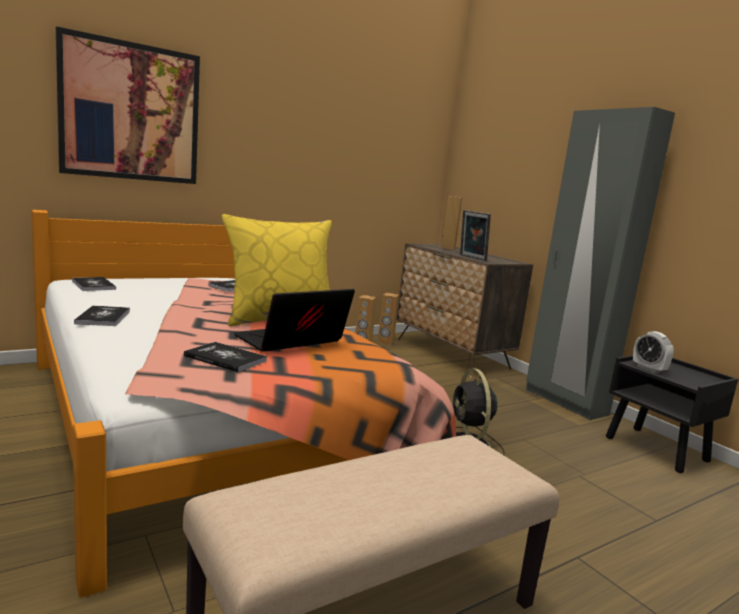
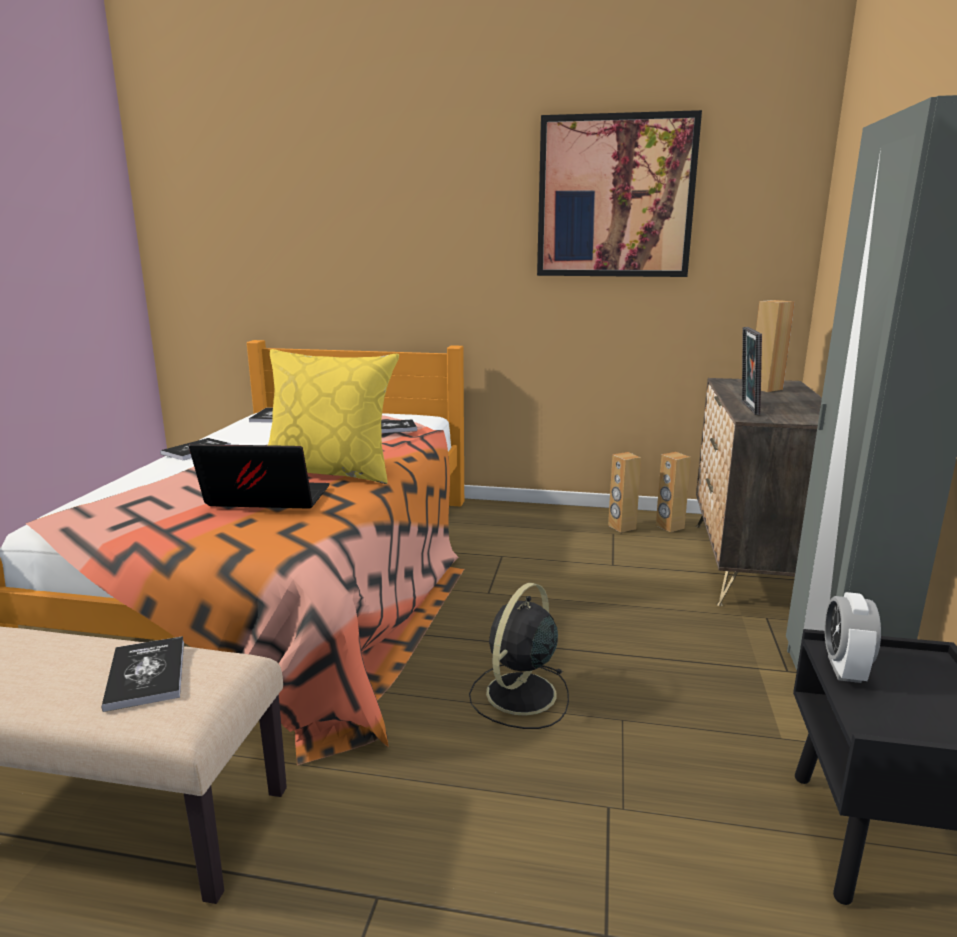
camera: 45 degrees right, 5 degrees up
(131, 112) = (336, 232): picture -> picture (615, 197)
(225, 358) = (162, 507): book -> book (146, 674)

